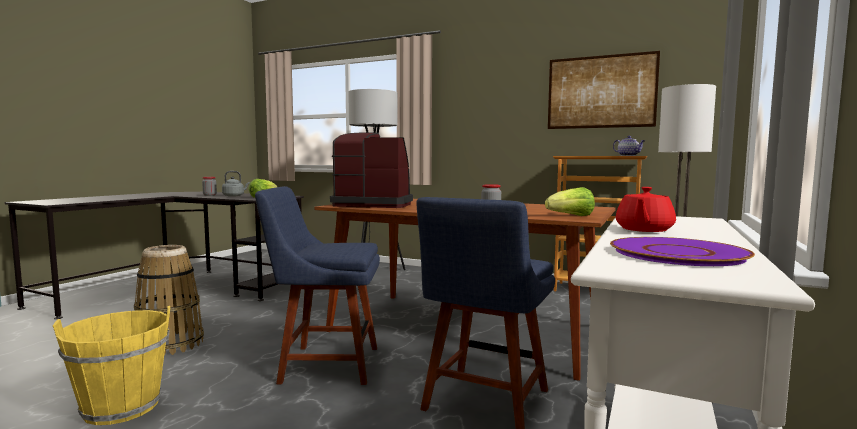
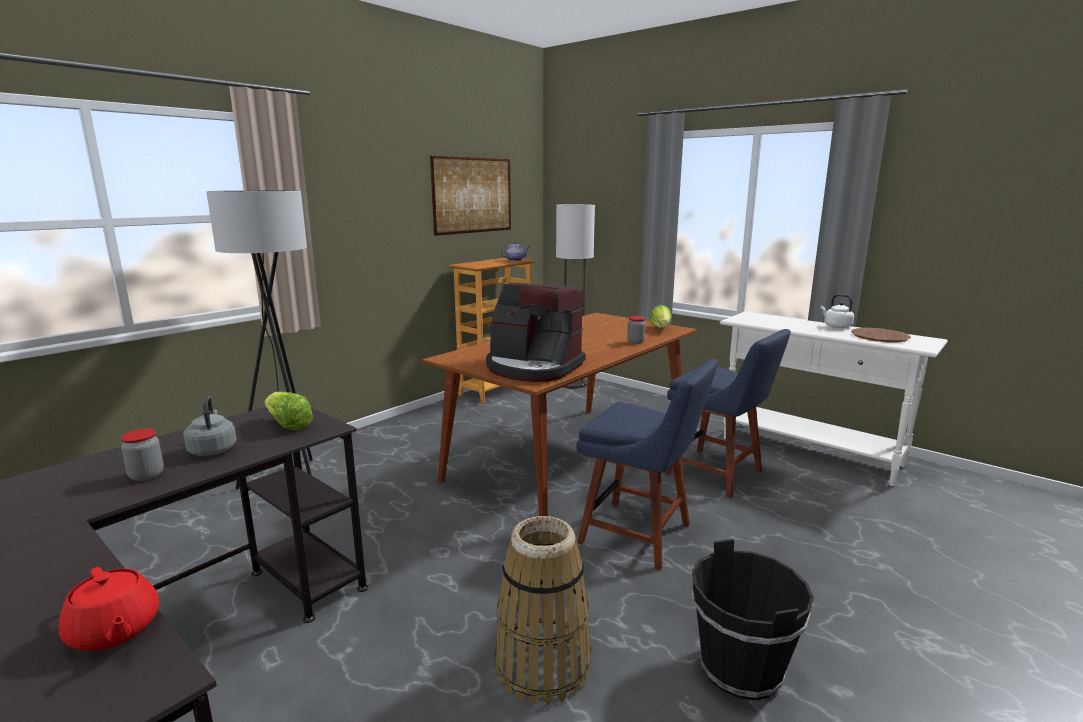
camera: 75 degrees left, 10 degrees up
(122, 407) = (740, 669): yellow bucket -> black bucket
(324, 364) = (641, 535): blue chair -> blue chair turned 75 degrees counterclockwise
(374, 204) = (533, 368): coffee machine -> coffee machine turned 90 degrees counterclockwise
(643, 230) = (806, 329): red teapot -> red teapot (114, 631)
(676, 253) = (880, 336): purple plate -> brown plate
(715, 240) = (836, 326): none -> white kettle

